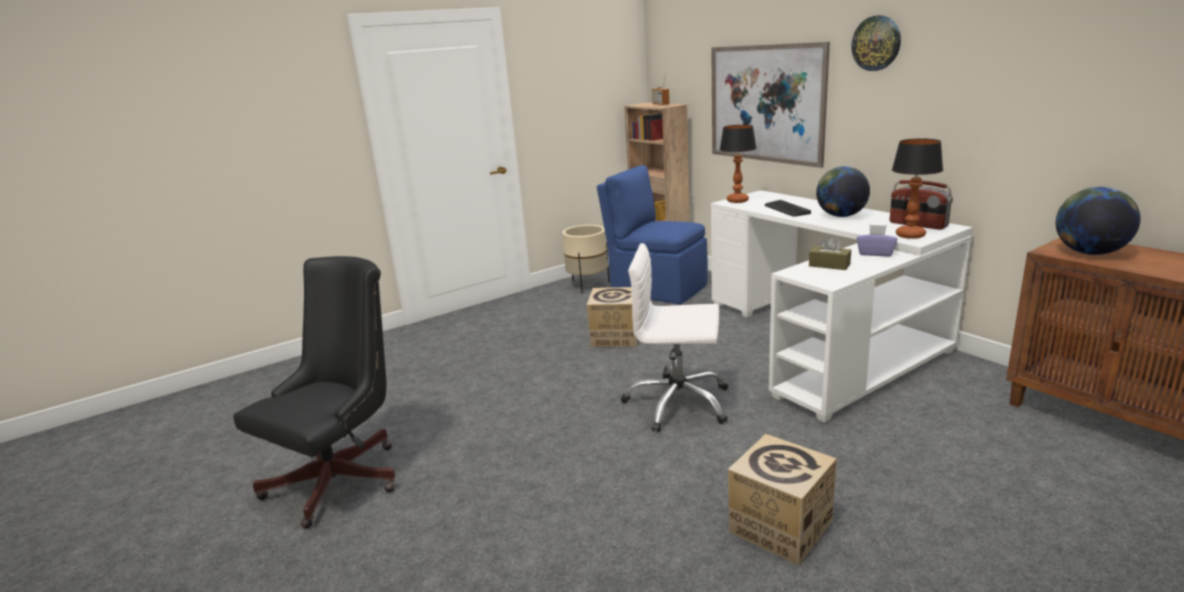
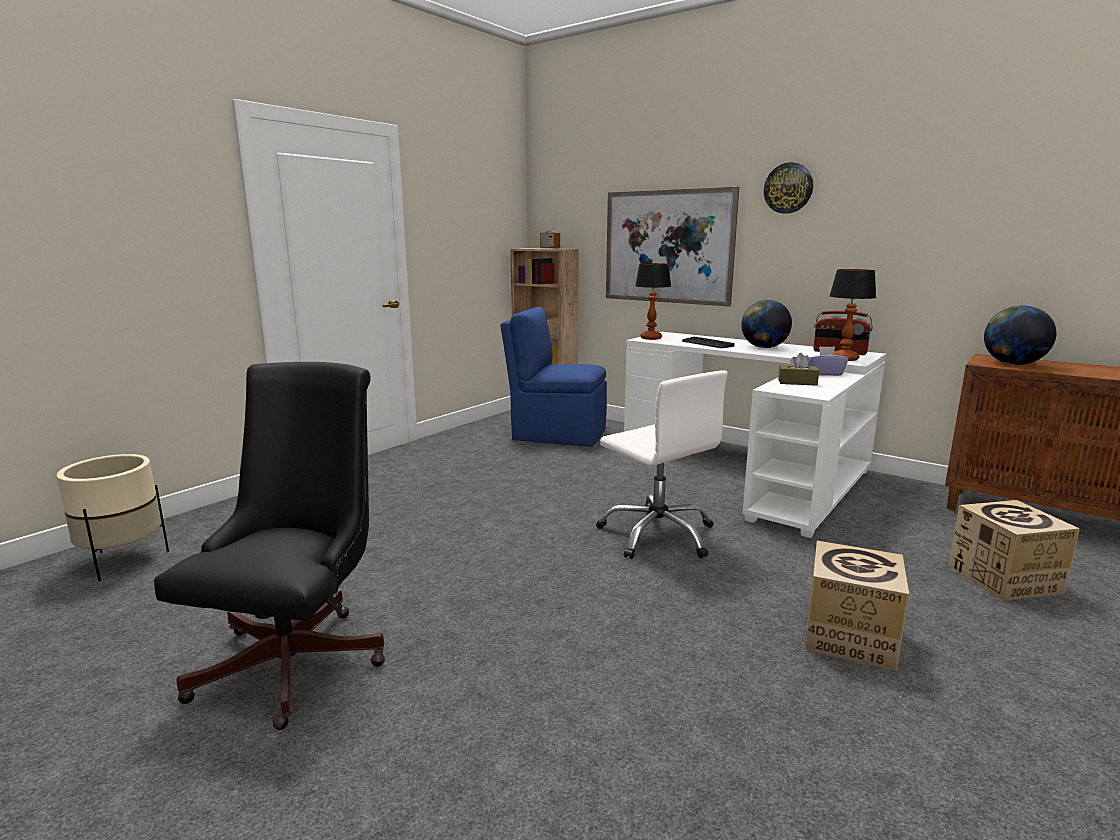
camera: 20 degrees left, 5 degrees down
(588, 285) = (480, 434): beige planter -> beige planter (124, 561)
(615, 337) = (545, 479): cardboard box -> cardboard box (1003, 579)
(678, 403) = (658, 534): white office chair -> white office chair turned 120 degrees counterclockwise

